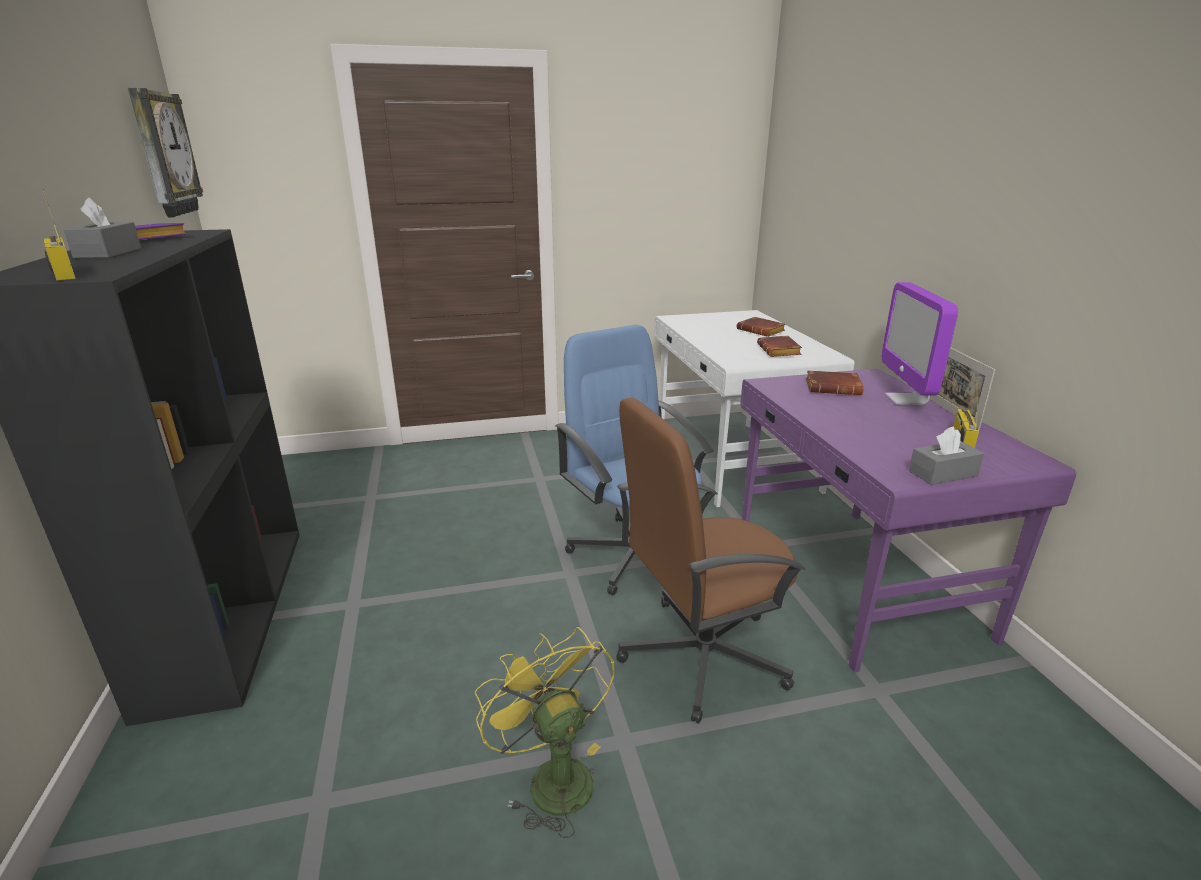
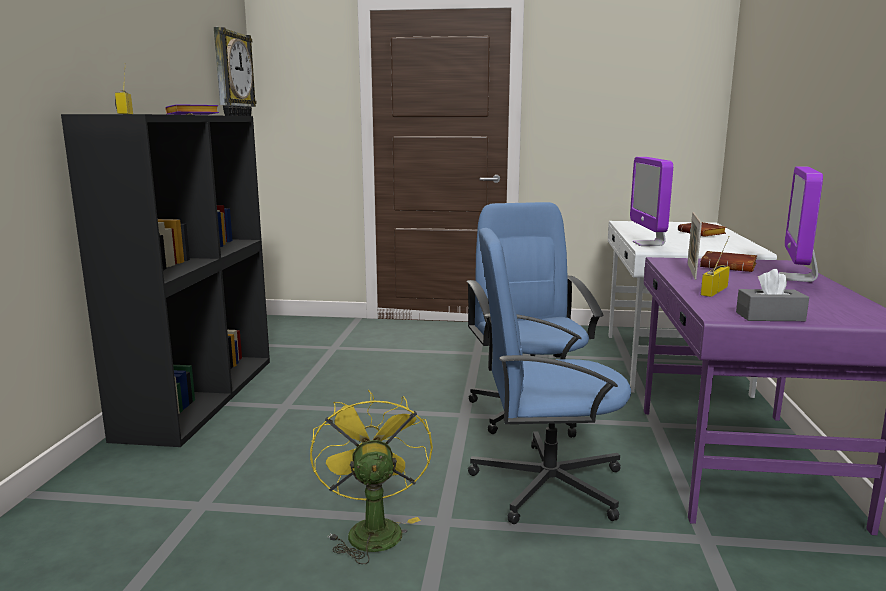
camera: 20 degrees right, 10 degrees down
(108, 253) = (162, 114): grey tissue box -> none
(700, 655) = (545, 484): brown office chair -> blue office chair
(727, 355) = (648, 244): none -> monitor
(780, 351) = (704, 245): brown book -> none
(953, 413) = (836, 289): picture frame -> picture frame (691, 271)
(961, 439) = (821, 302): radio -> radio (714, 290)

